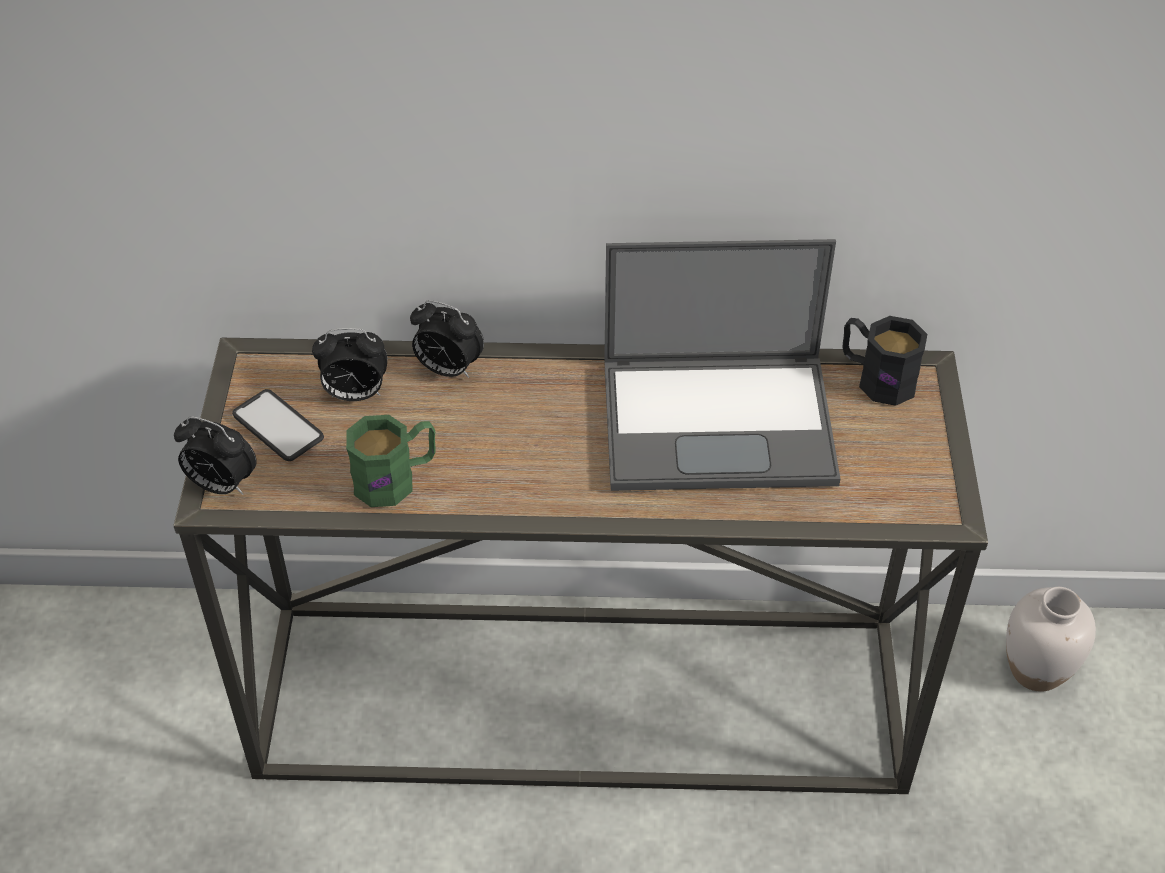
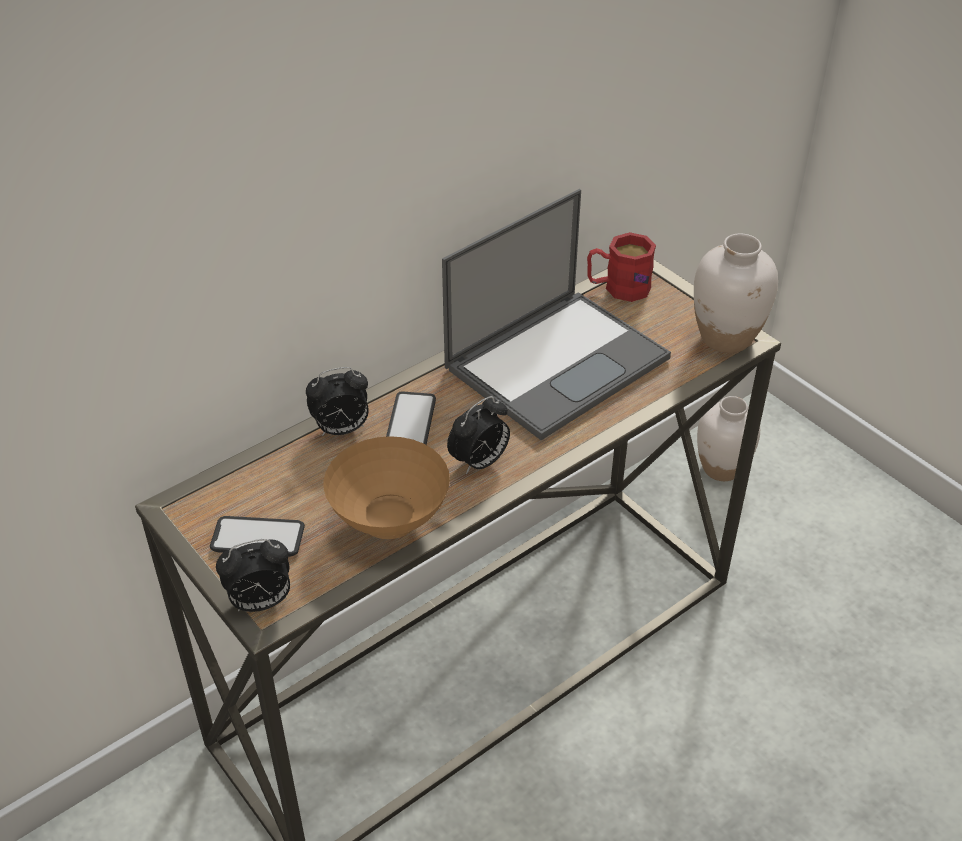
camera: 40 degrees left, 5 degrees down
(355, 394) = (290, 484): alarm clock -> alarm clock (479, 462)
(396, 479) = (389, 519): green mug -> brown bowl
(515, 398) = (411, 422): none -> phone
(876, 378) = (618, 288): black mug -> red mug
(929, 500) = (726, 338): none -> white vase

